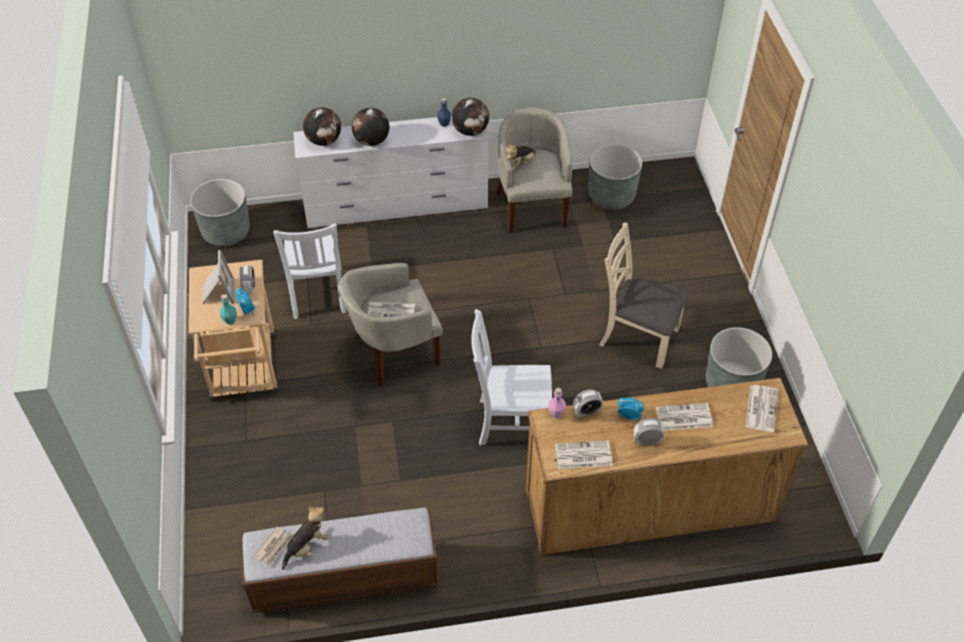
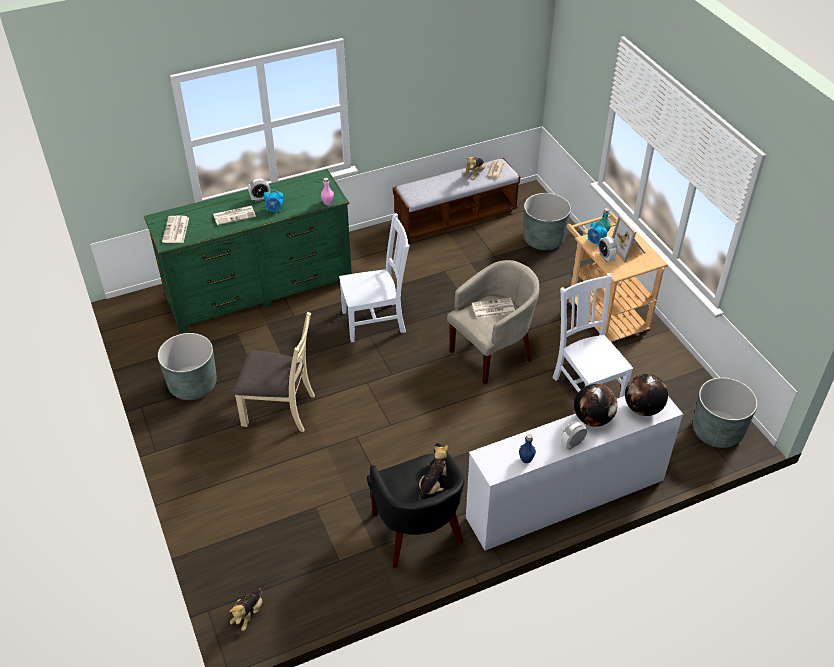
camera: 165 degrees right, 5 degrees down
(470, 131) = (492, 455): globe -> none
(532, 206) = (417, 532): beige armchair -> black armchair
(582, 455) = (304, 184): newspaper -> none
(586, 412) = (306, 207): alarm clock -> alarm clock (572, 444)
(611, 196) = (328, 568): grey planter -> grey planter (543, 239)
(649, 505) = (259, 289): brown dresser -> green dresser
(678, 179) = (248, 614): none -> plush toy

